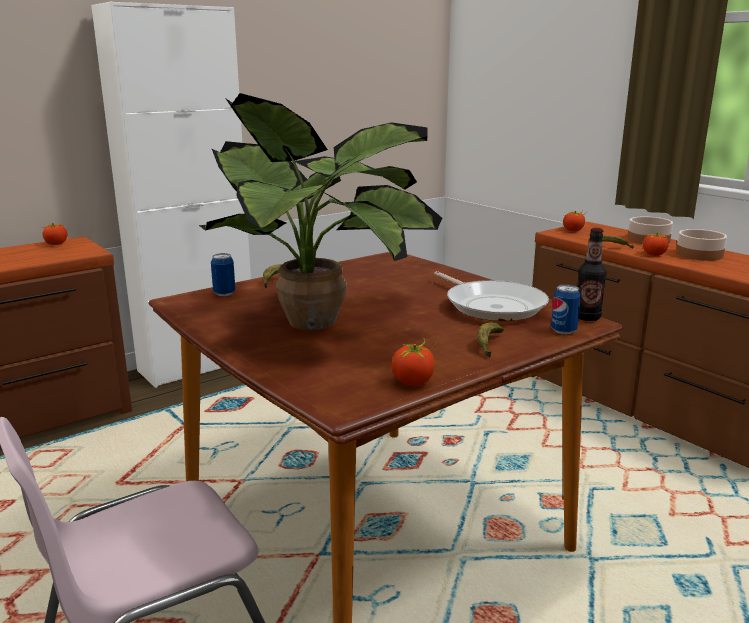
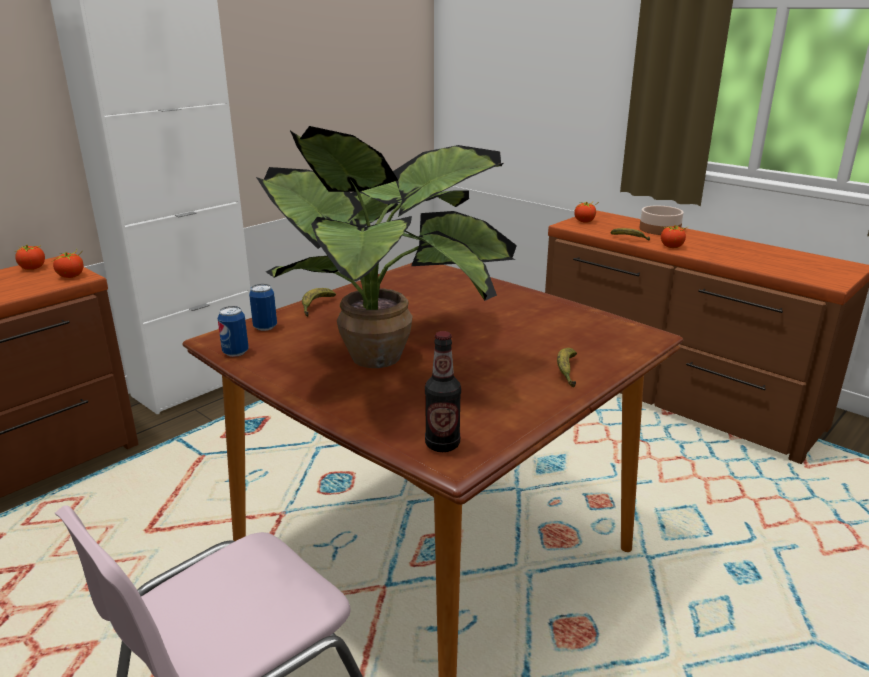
camera: 10 degrees left, 5 degrees up
(413, 382) = (511, 424): tomato -> tomato (71, 276)
(492, 306) = (550, 323): frying pan -> none
(563, 331) = (631, 349): can -> can (235, 352)
(587, 317) = (647, 331): bottle -> bottle (442, 444)
(699, 254) = (713, 244): bowl -> none

